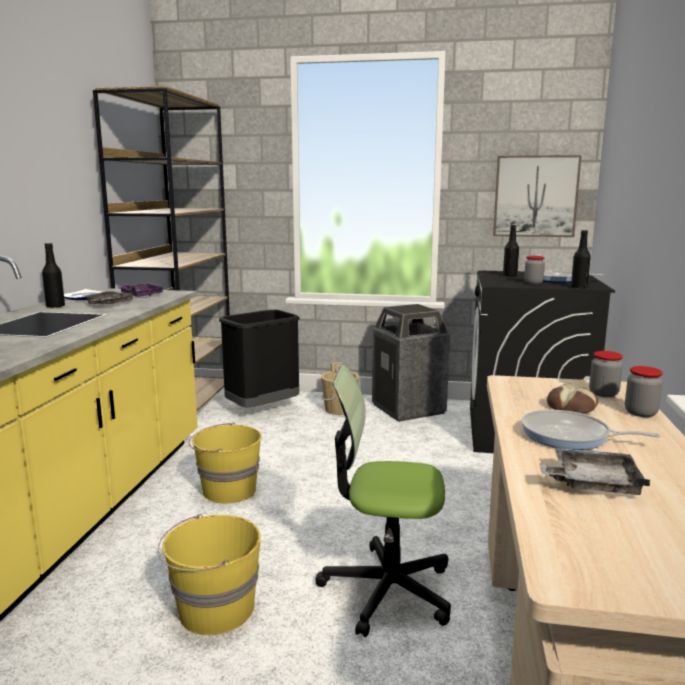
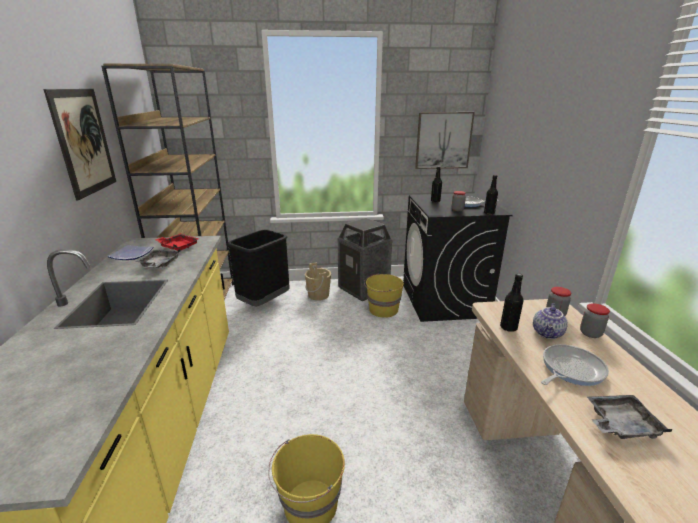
camera: 15 degrees left, 10 degrees up
(55, 306) = (113, 272): black bottle -> black bottle (508, 327)
(56, 165) = (84, 142): none -> picture
(141, 295) = (178, 246): purple tray -> red tray
(228, 490) = (271, 385): yellow bucket -> yellow bucket (382, 310)
(387, 589) = (417, 456): office chair -> none
(570, 436) = (570, 369): frying pan -> frying pan turned 135 degrees clockwise
(572, 407) = (548, 333): bread -> teapot

